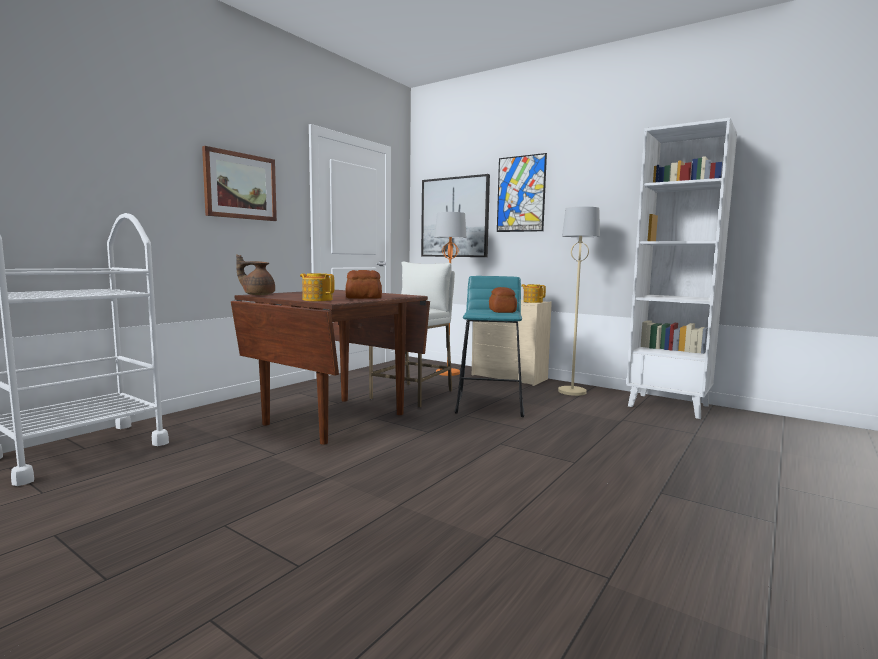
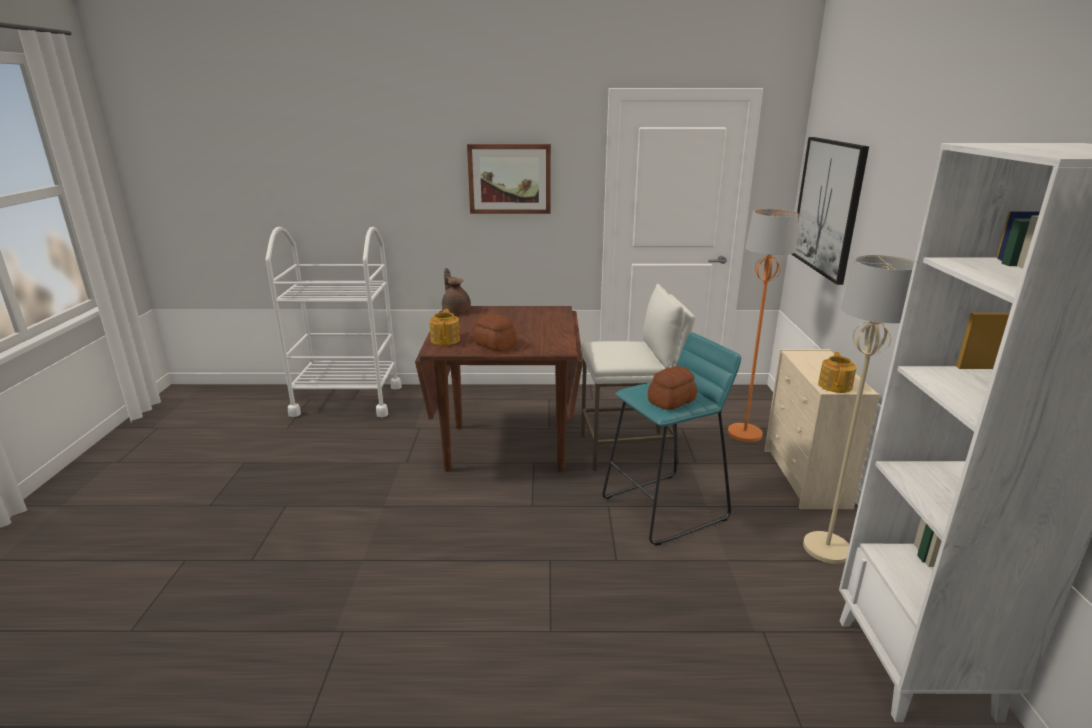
camera: 55 degrees right, 15 degrees up
(521, 194) = (891, 193): picture -> none

